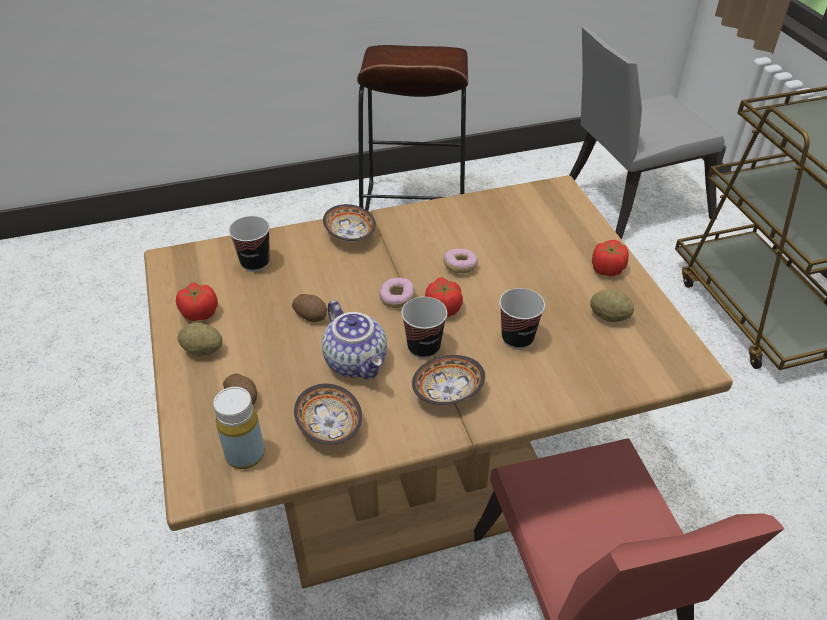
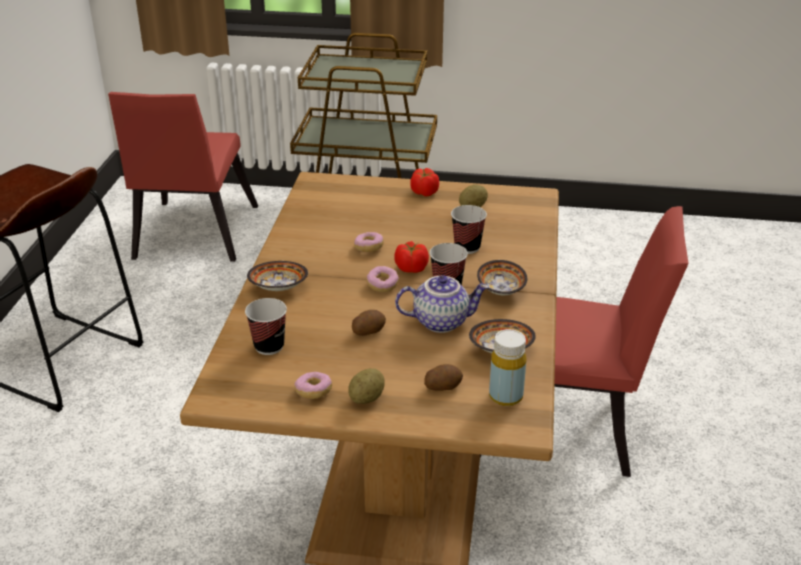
camera: 65 degrees left, 10 degrees down
(199, 313) = (313, 392): tomato -> donut
(627, 204) = (192, 236): grey chair -> red chair

